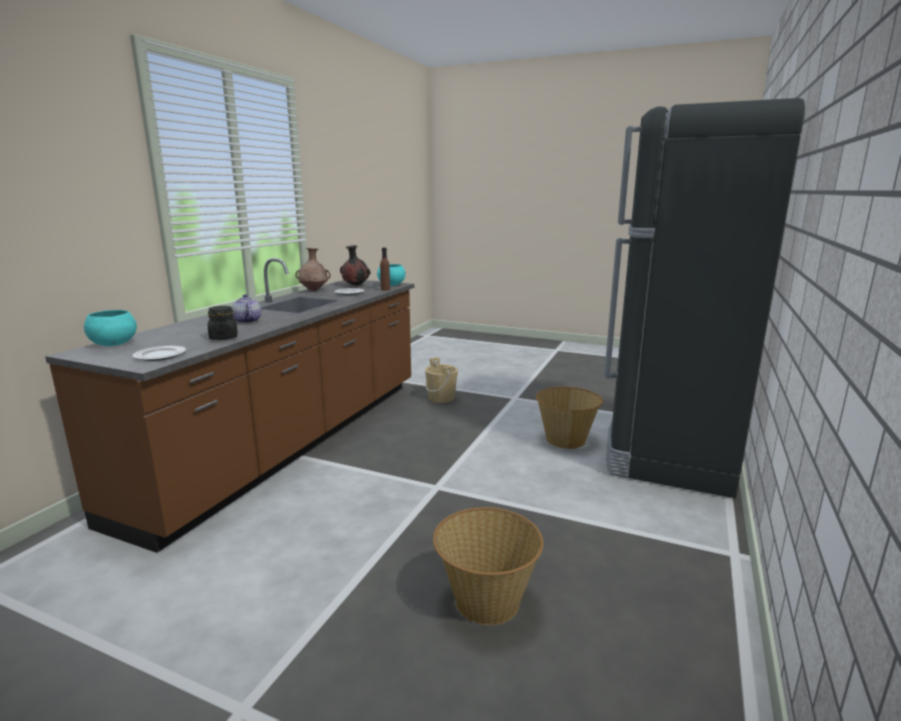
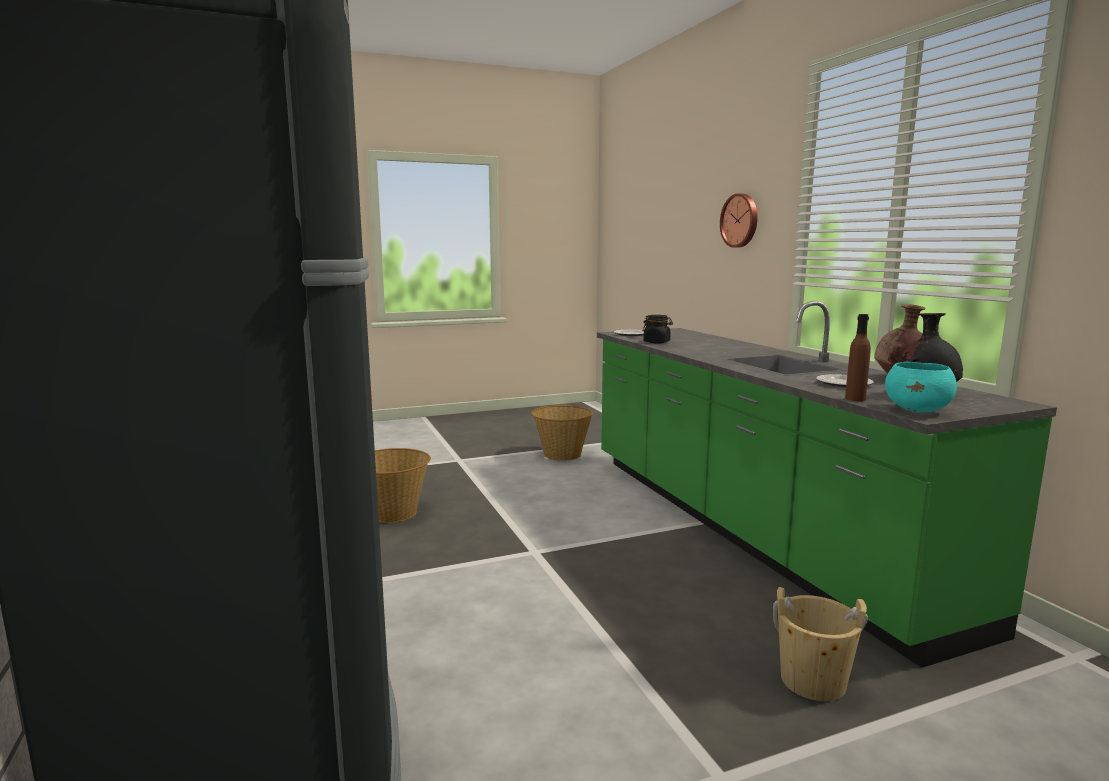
camera: 135 degrees right, 5 degrees down
(62, 193) = (740, 220): none -> wall clock
(113, 344) = (686, 332): turquoise bowl -> none
(246, 321) = (712, 349): teapot -> none
(293, 441) = (747, 528): brown counter -> green counter
(566, 440) = (472, 691): basket -> basket (561, 454)

